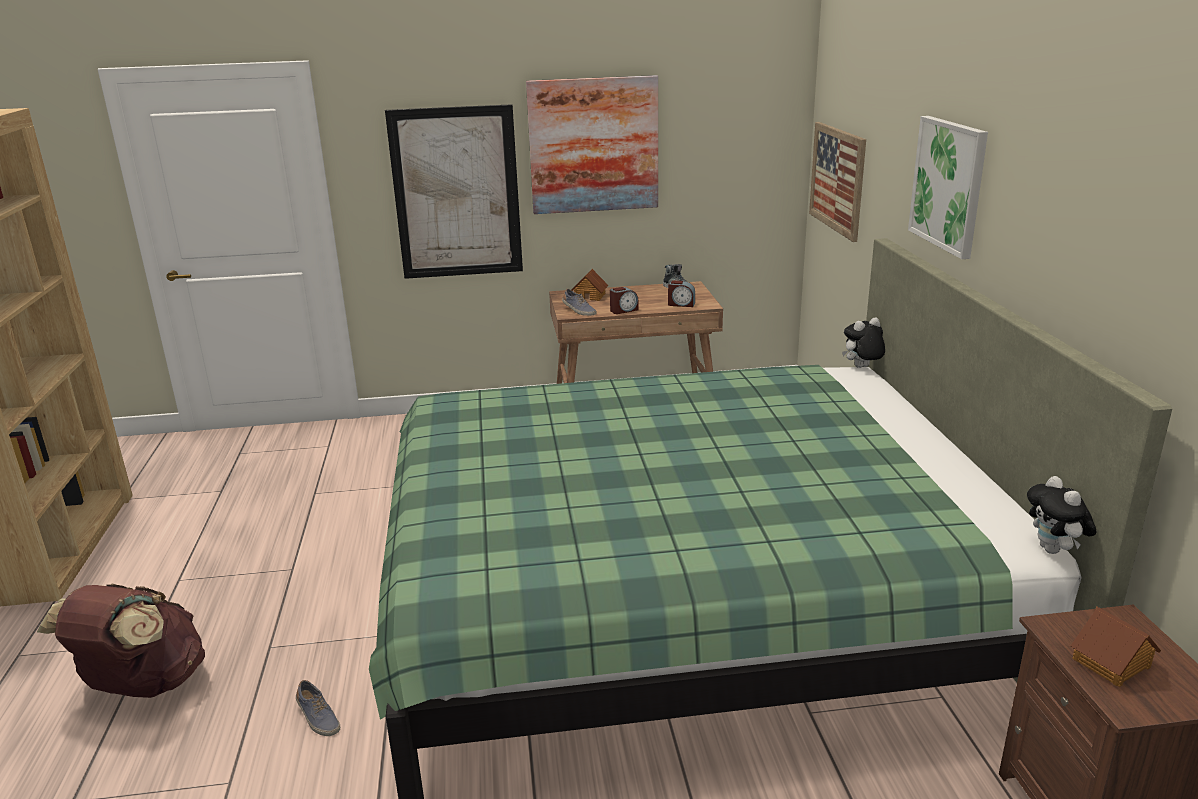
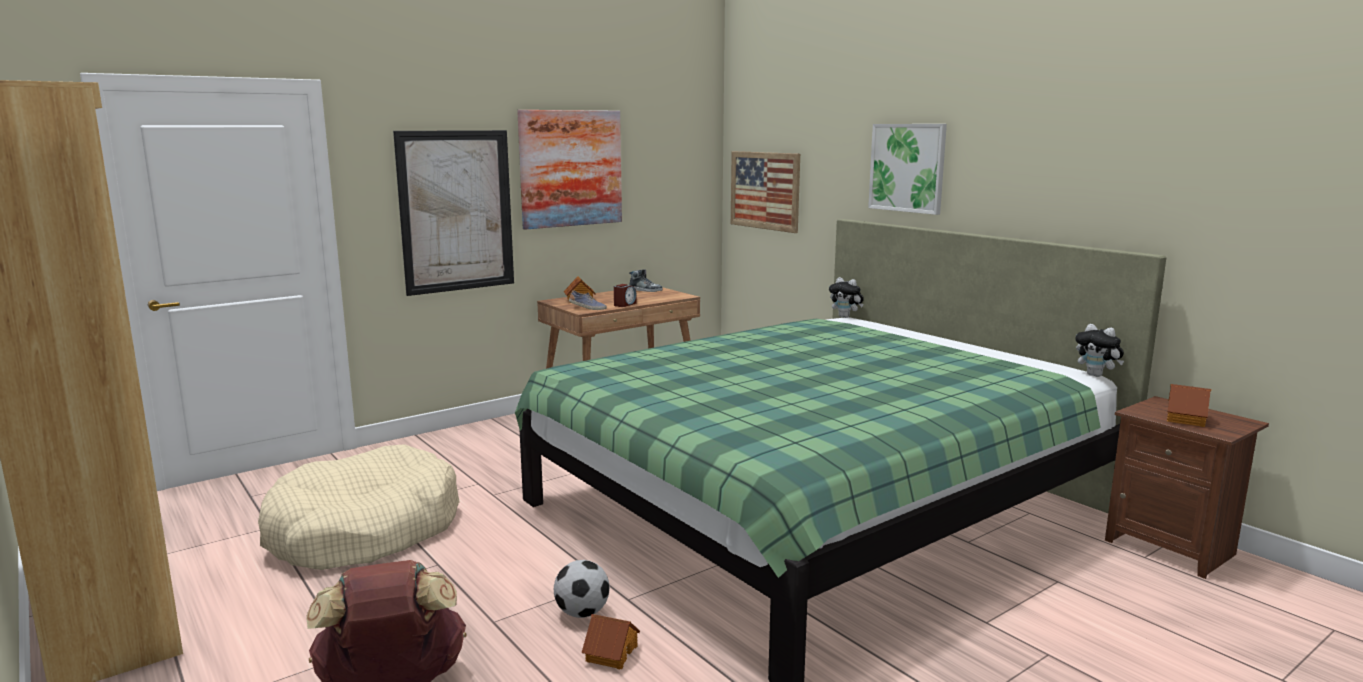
camera: 30 degrees left, 10 degrees down
(277, 514) = (364, 530): none -> beige dog bed
(317, 718) = (611, 653): shoe -> toy house
(341, 663) = (582, 613): none -> football
(681, 304) = (664, 297): alarm clock -> none
(862, 368) = (846, 317): plush toy -> plush toy turned 90 degrees counterclockwise

